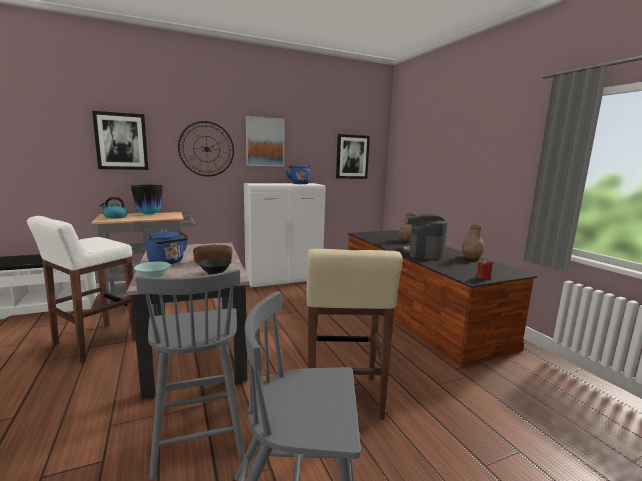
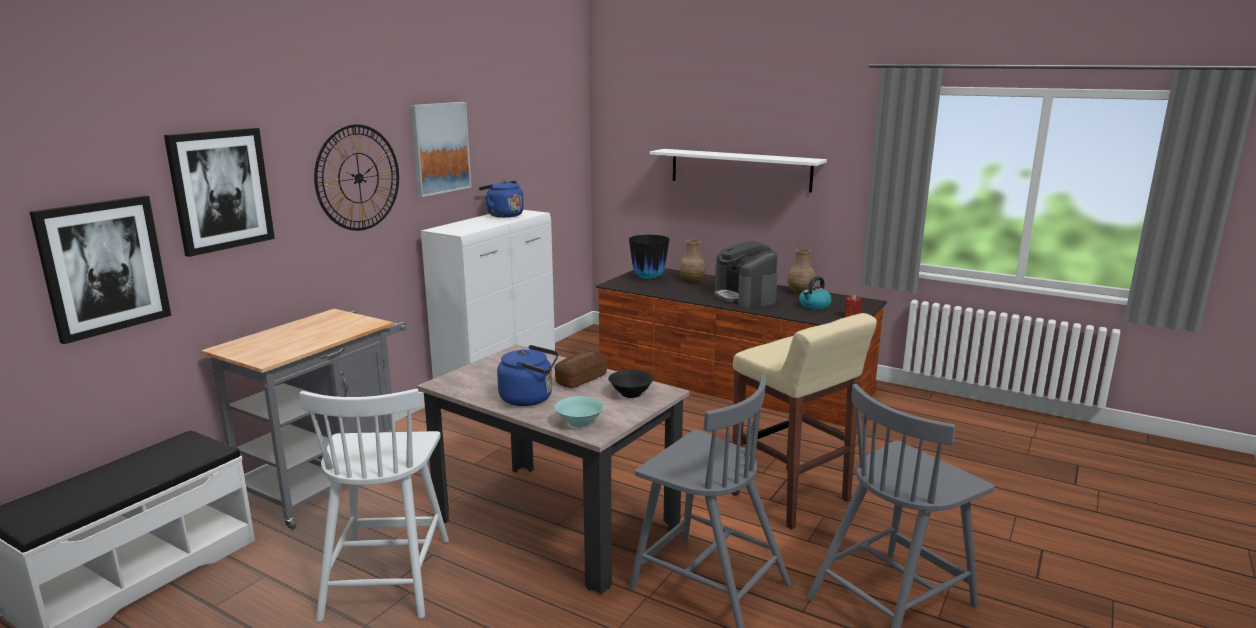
camera: 35 degrees left, 5 degrees up
(94, 343) = (387, 576): white stool -> white chair
(115, 217) = (262, 348): kettle -> kettle (814, 306)
(149, 214) = (299, 327): vase -> vase (648, 278)
(352, 157) = (551, 152): picture -> picture (103, 267)
(456, 170) = (740, 170): none -> white shelf

